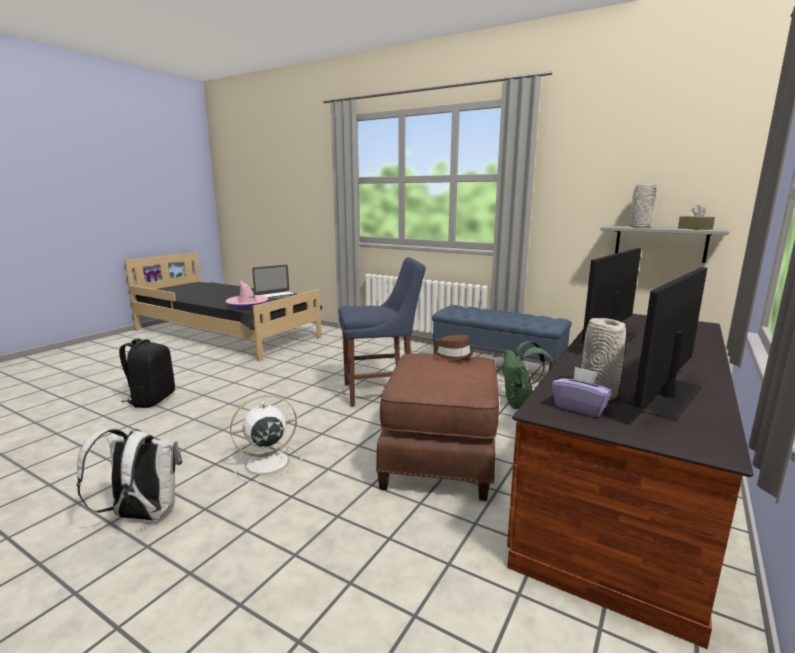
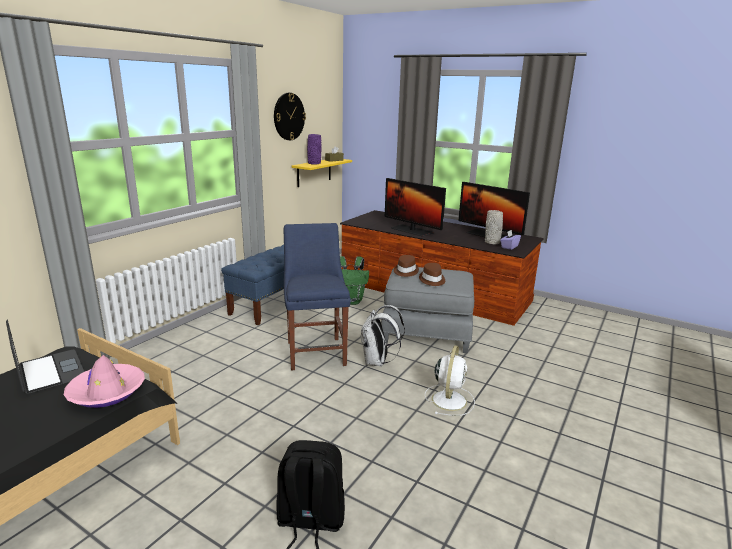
camera: 90 degrees left, 5 degrees up
(142, 515) = (534, 446): white backpack -> white backpack (377, 362)
(265, 463) = (449, 399): white fan -> white fan turned 135 degrees counterclockwise
(420, 367) = (432, 280): none -> brown hat
(441, 458) = (427, 333): brown ottoman -> grey ottoman
(611, 159) = (289, 116): none -> wall clock
(639, 226) = (314, 163): grey vase -> purple vase
(660, 243) = (314, 172): grey shelf -> yellow shelf

